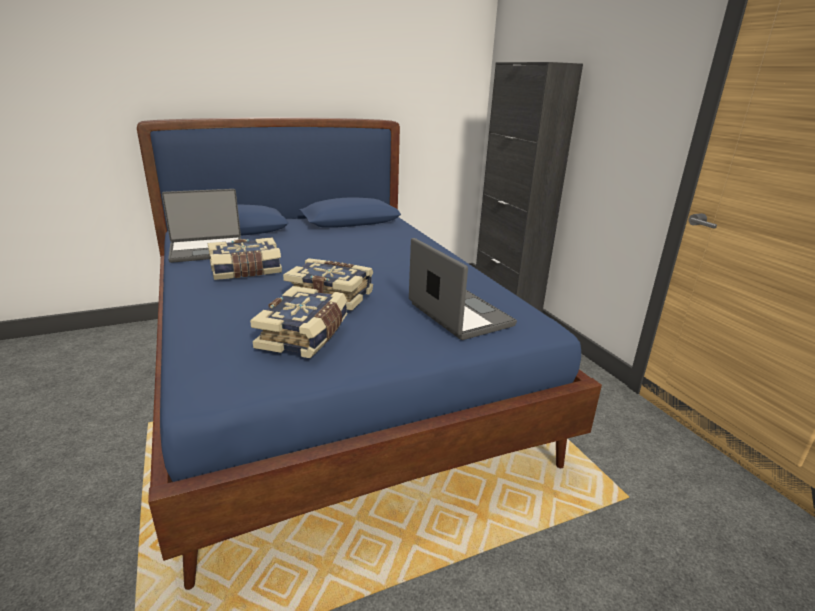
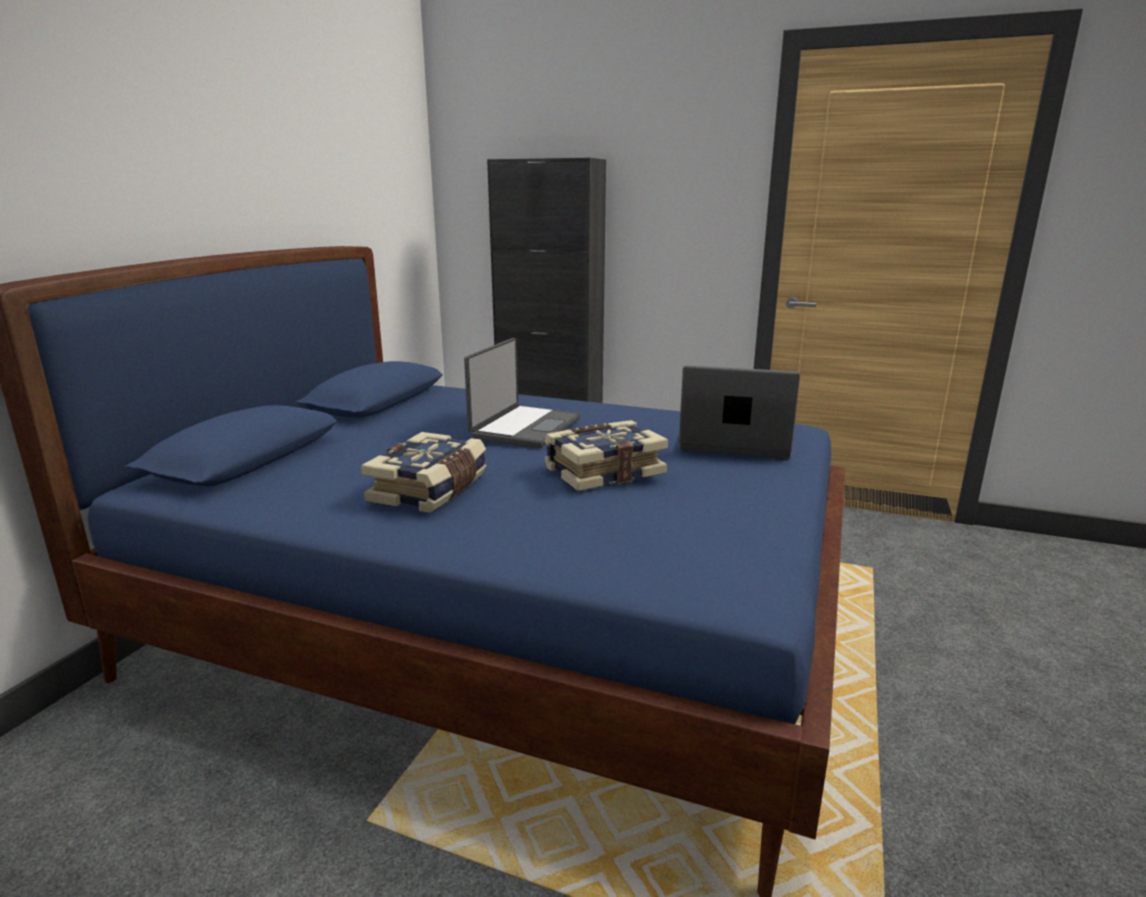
camera: 45 degrees left, 5 degrees down
(207, 250) = (289, 493): laptop -> laptop (524, 428)
(305, 335) = (695, 509): book -> none

